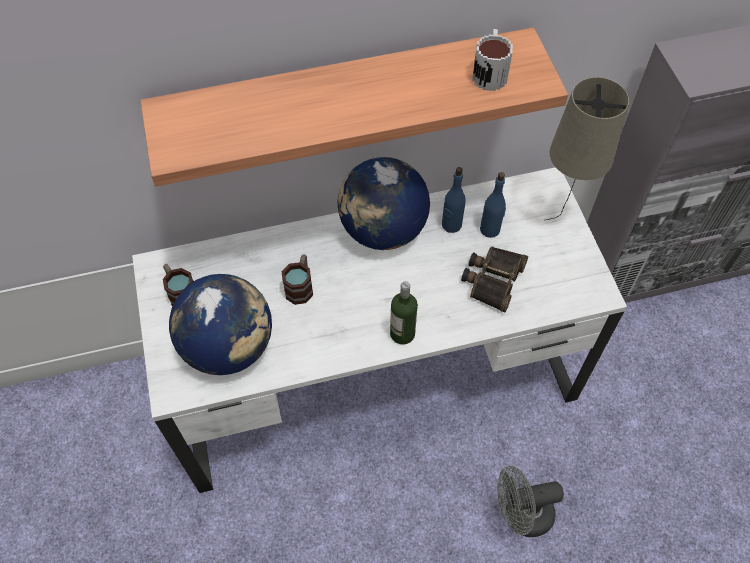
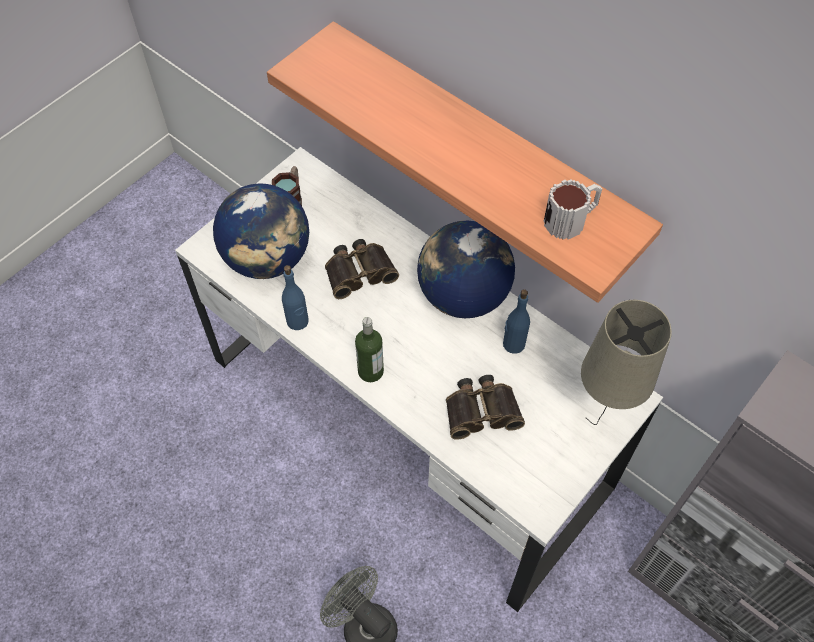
camera: 55 degrees right, 0 degrees up
(300, 286) = (359, 271): mug -> binoculars
(490, 229) = (535, 378): blue bottle -> blue bottle (297, 321)

